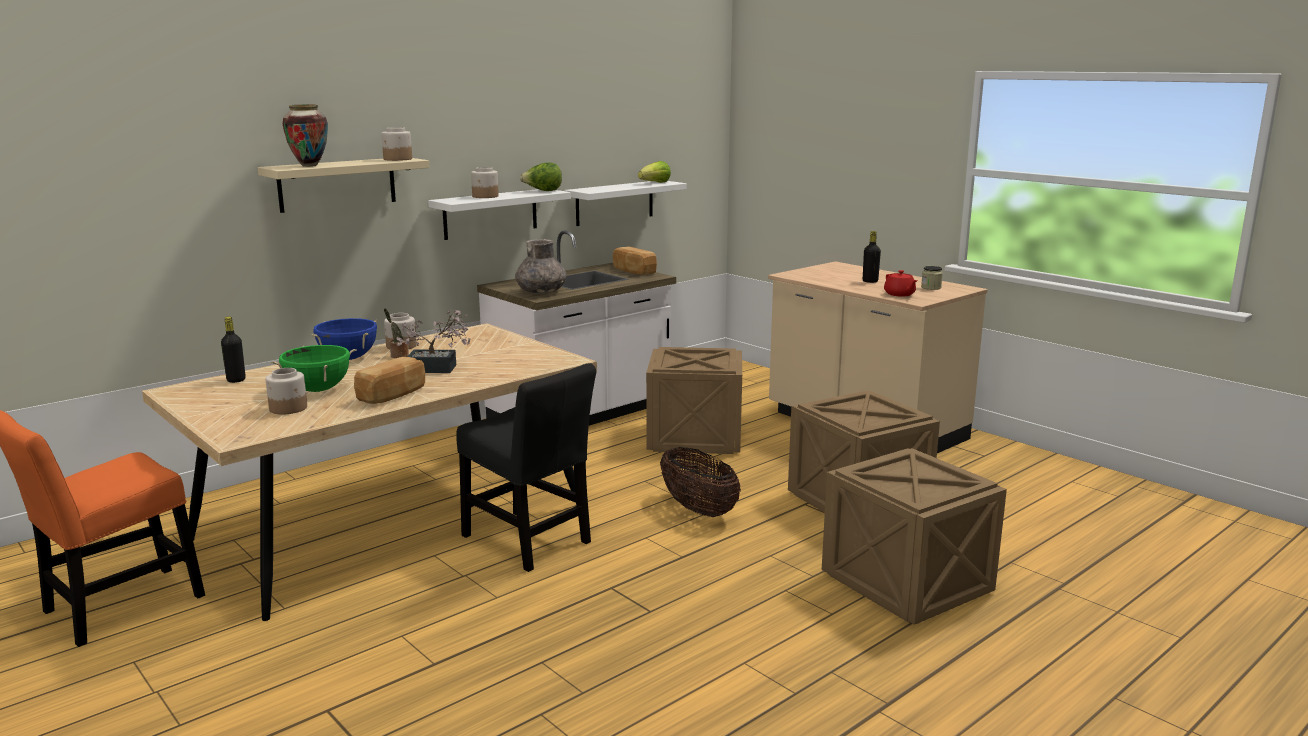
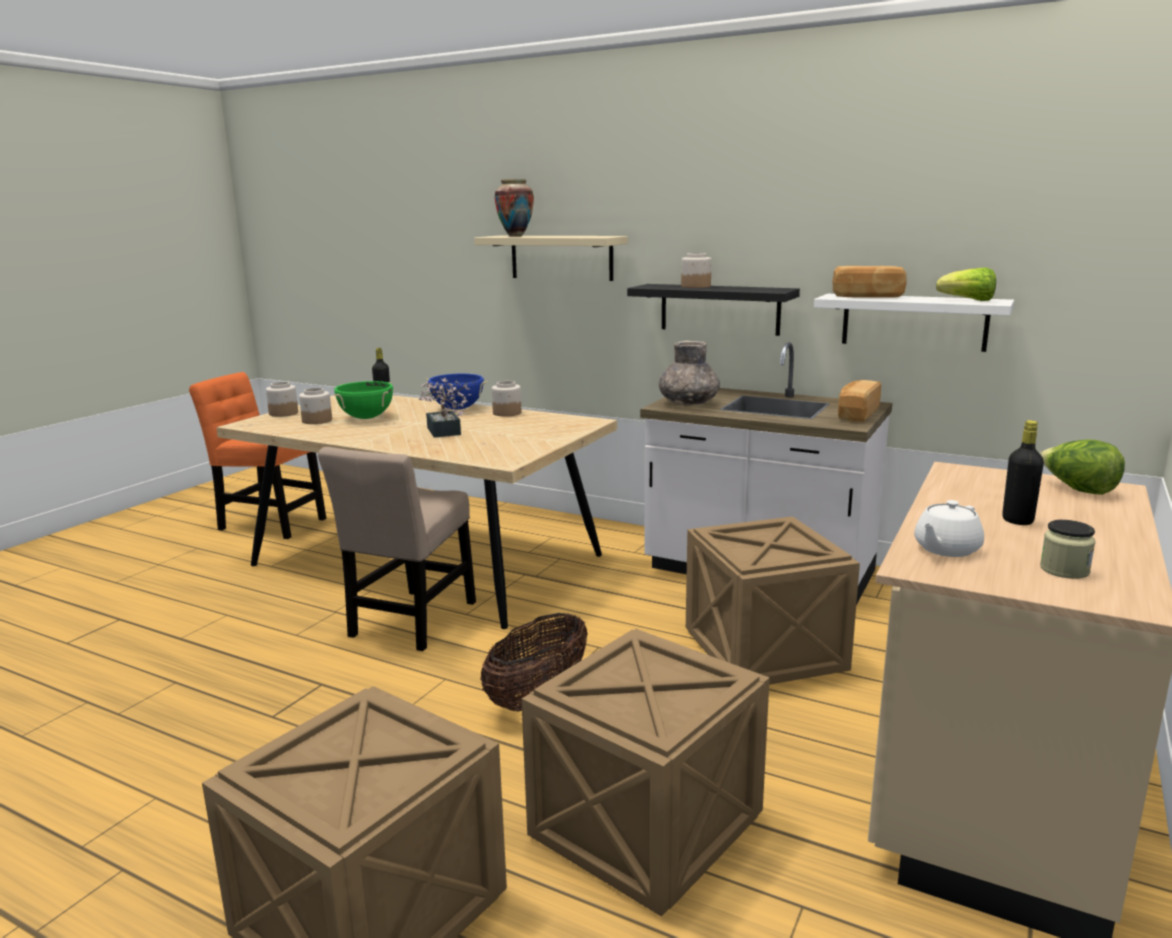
camera: 70 degrees right, 0 degrees up
(393, 395) = (360, 435): bread -> bread (867, 297)
(397, 159) = (597, 236): jar -> jar (283, 413)
(398, 356) = (476, 417): potted plant -> none
(490, 214) = (719, 309): white shelf -> black shelf
(529, 542) = (411, 622): black chair -> beige chair
(543, 191) = (770, 289): lettuce -> lettuce (1077, 490)
(899, 294) = (945, 549): red teapot -> white teapot

